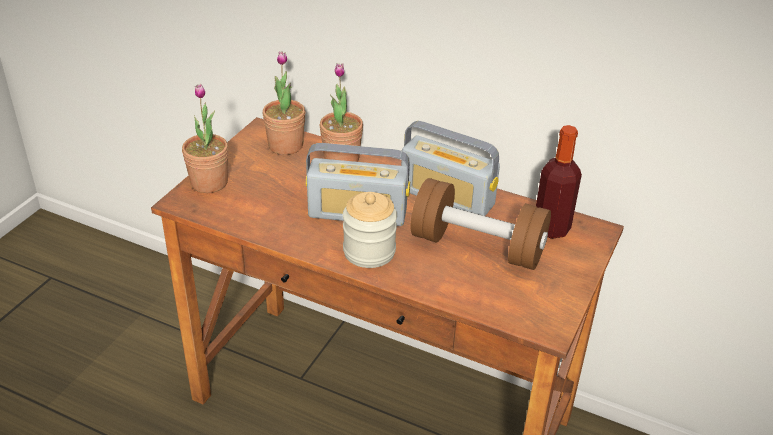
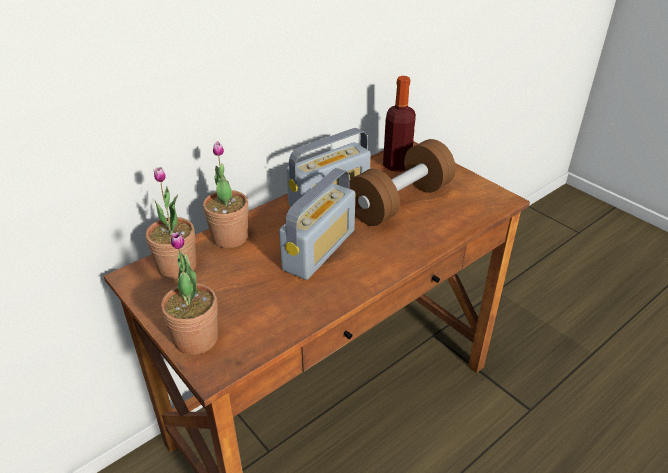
camera: 65 degrees left, 0 degrees up
(369, 252) = (377, 257): jar -> none

